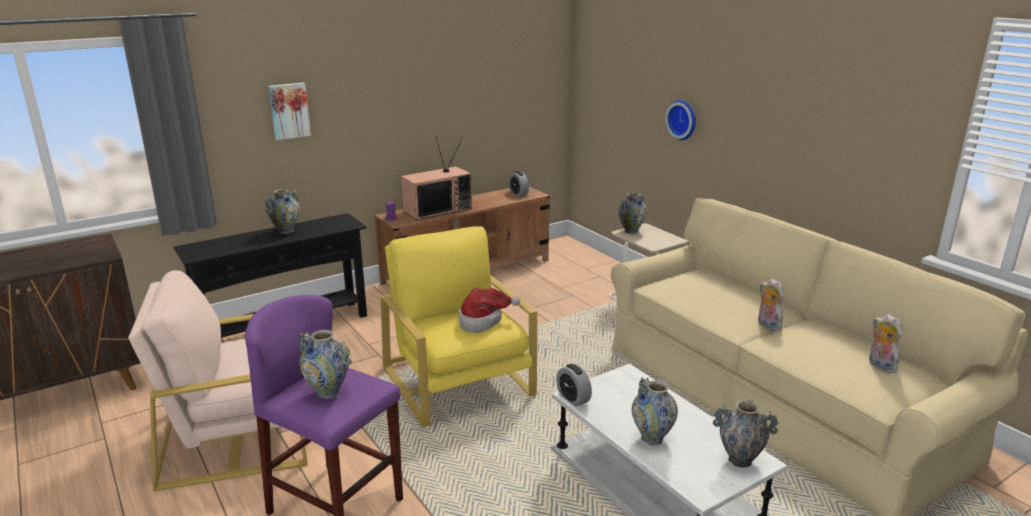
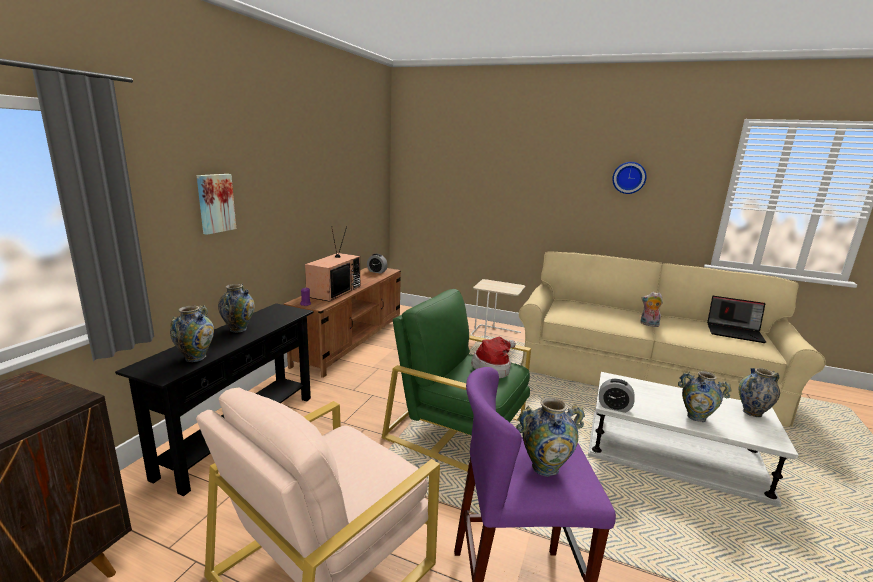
camera: 35 degrees left, 5 degrees down
(458, 381) = (457, 429): yellow armchair -> green armchair
(631, 231) = (484, 285): vase -> vase (195, 357)
(683, 119) = (505, 202): wall clock -> wall clock (629, 177)
(879, 366) = (735, 332): plush toy -> laptop

